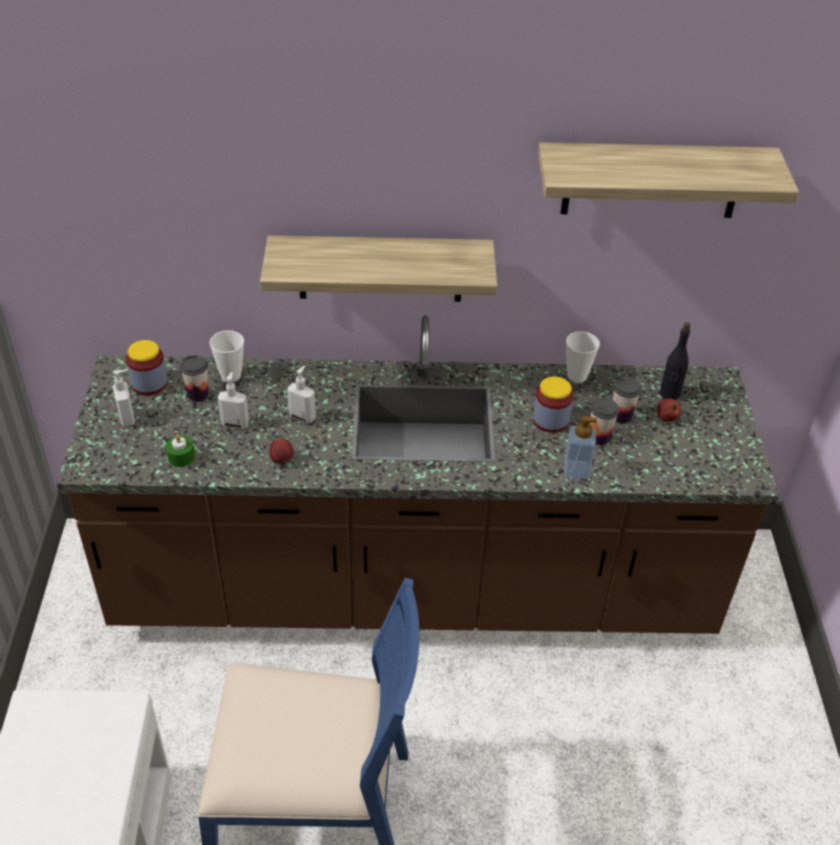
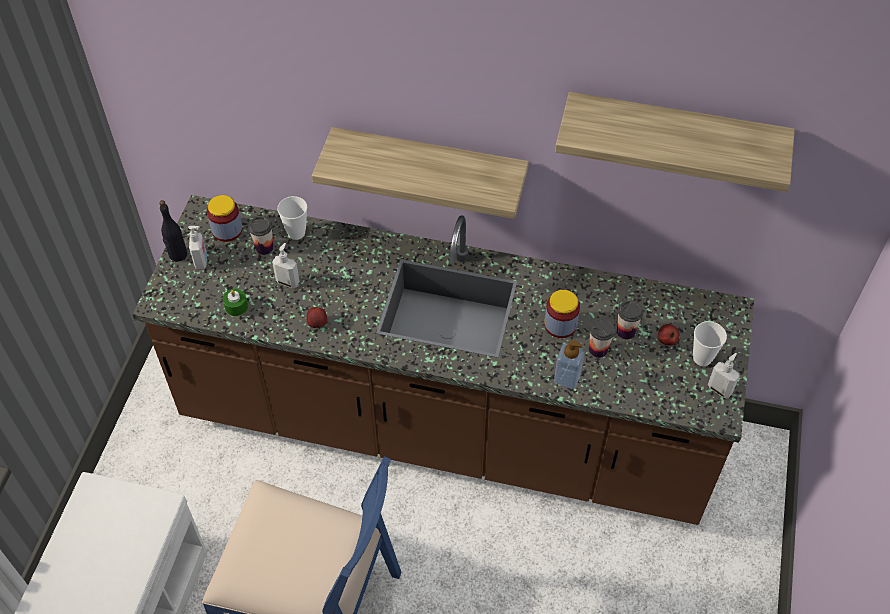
camera: 15 degrees right, 10 degrees up
(303, 417) = (346, 284): soap dispenser -> soap dispenser (720, 389)
(577, 376) = (599, 283): cup -> cup (702, 358)
(669, 394) = (678, 316): black bottle -> black bottle (178, 255)

